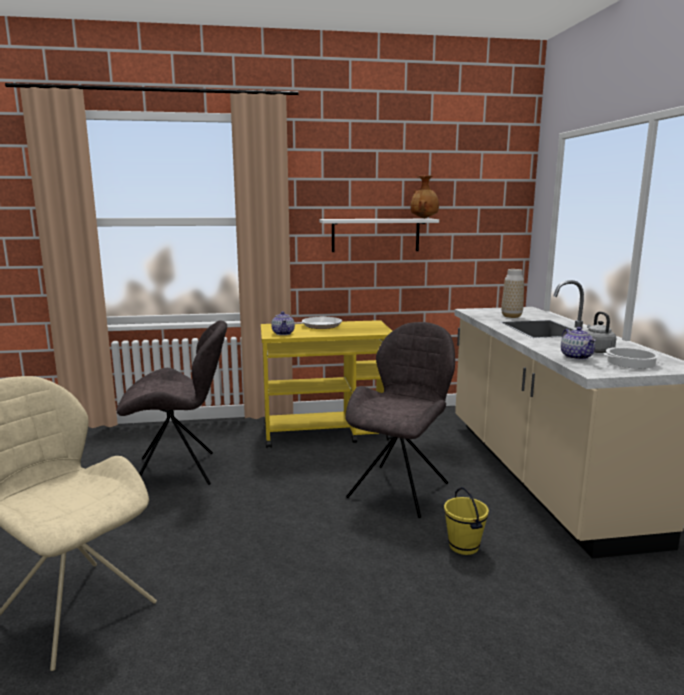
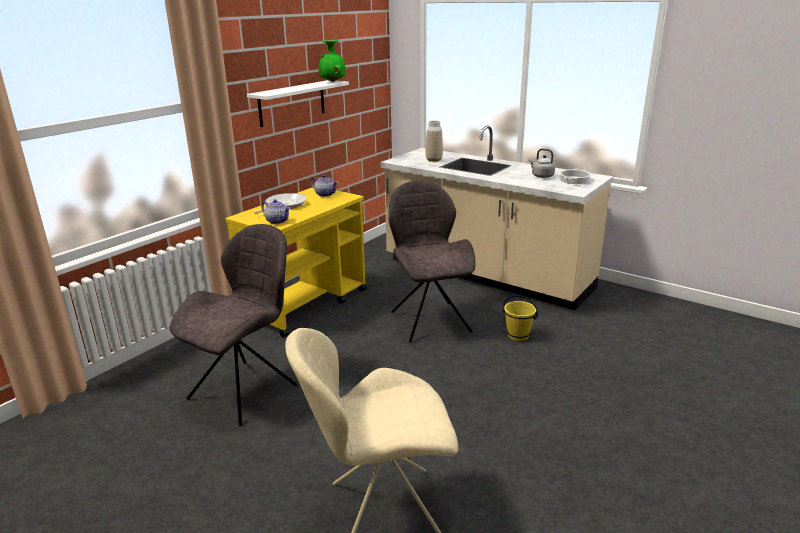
camera: 45 degrees left, 10 degrees up
(424, 218) = (333, 81): brown vase -> green vase
(576, 357) = (545, 183): teapot -> teapot (325, 194)

